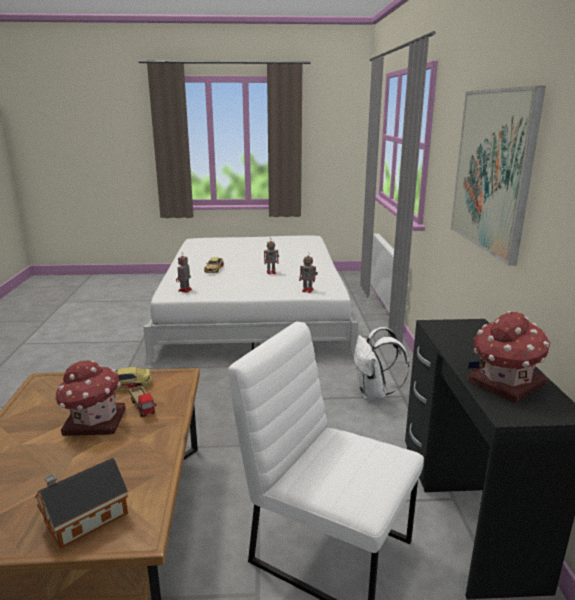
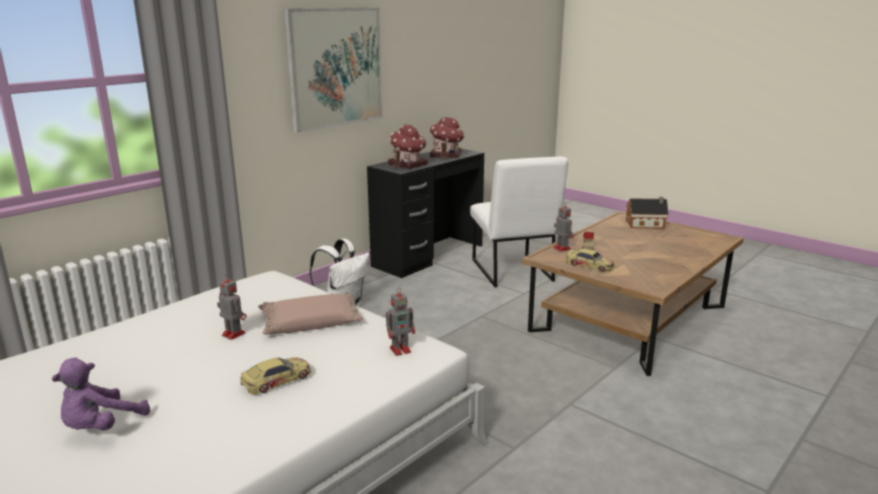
camera: 135 degrees left, 0 degrees up
(93, 422) = (624, 253): toy house -> toy house (408, 164)
(241, 250) = (101, 426): none -> purple plush toy
(254, 286) = (310, 320): none -> beige pillow
(308, 290) = (282, 288): toy robot -> toy robot (561, 248)

